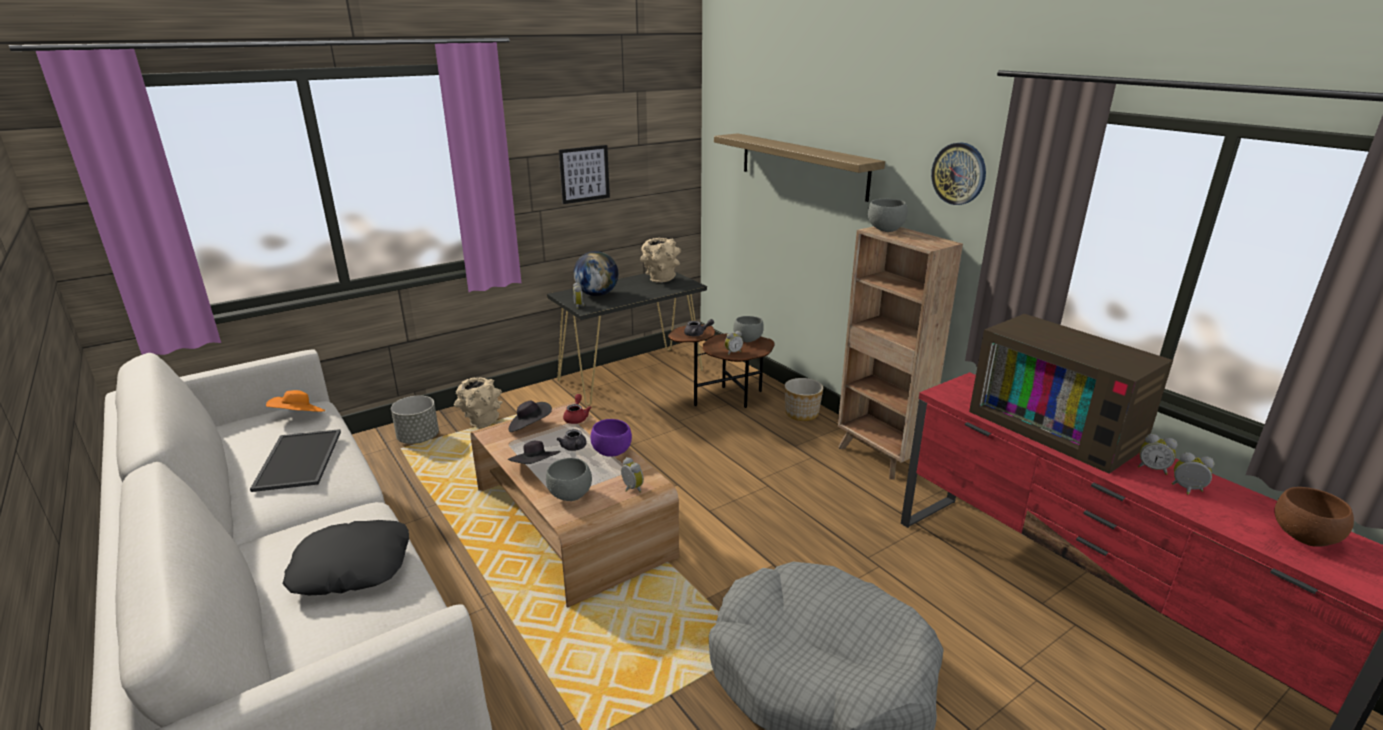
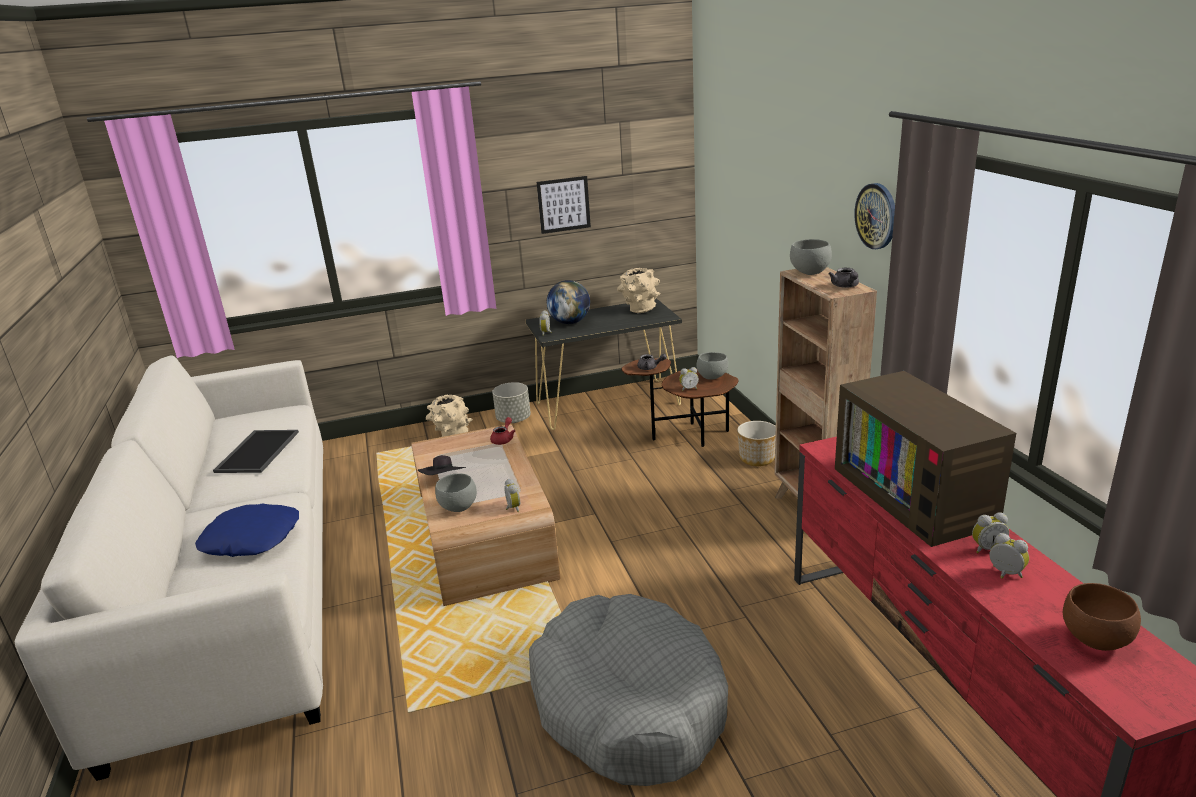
camera: 20 degrees right, 0 degrees up
(299, 417) = (277, 416): orange hat -> none
(352, 566) = (252, 538): black pillow -> blue pillow
(419, 438) = (395, 445): grey planter -> grey planter (514, 419)
(530, 427) = (459, 444): black hat -> none
(574, 448) = (486, 466): grey teapot -> grey teapot (845, 286)
(612, 452) = (516, 474): purple bowl -> none
(802, 165) = (764, 199): shelf -> none
(1152, 468) = (986, 548): alarm clock -> alarm clock turned 60 degrees counterclockwise

